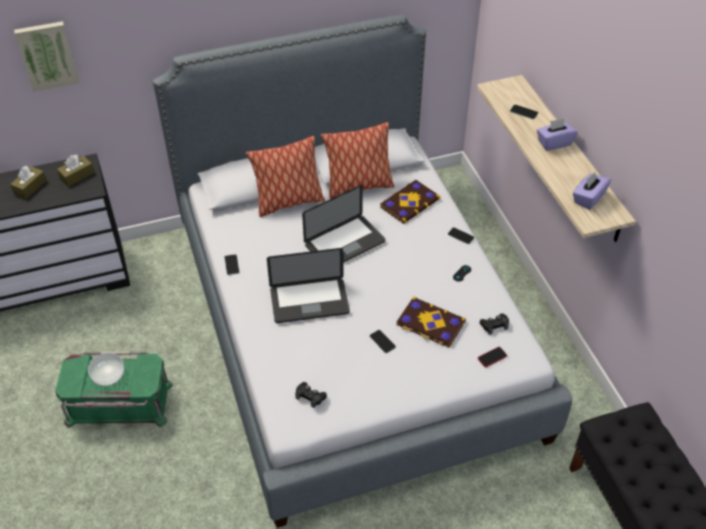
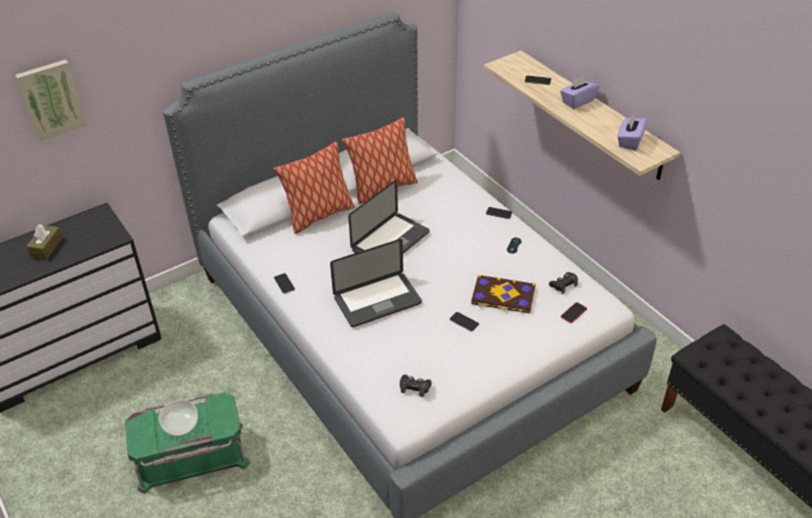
camera: 15 degrees left, 5 degrees down
(77, 176) = (95, 227): brown tissue box -> none
(409, 202) = (437, 193): book -> none

